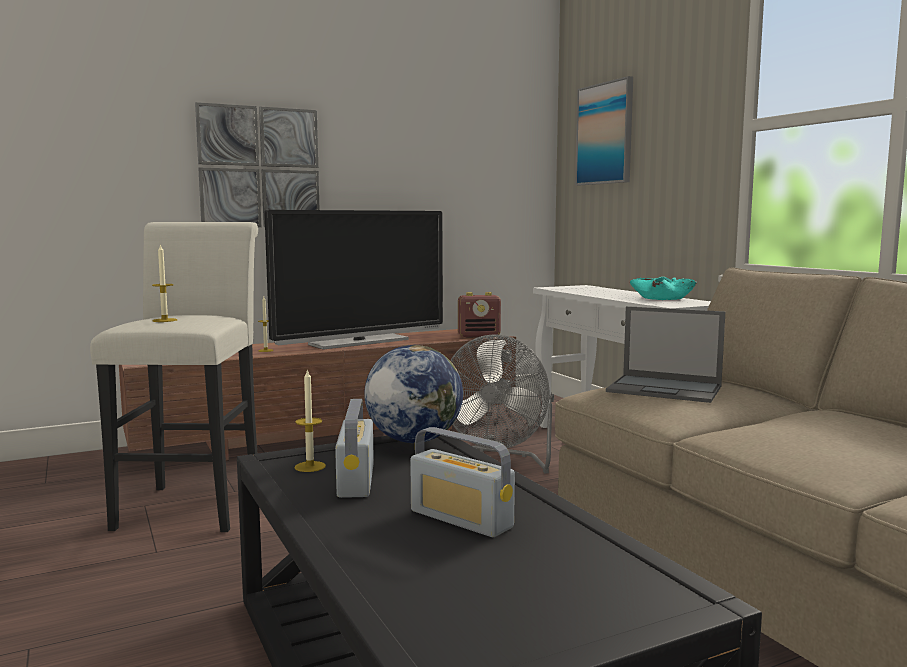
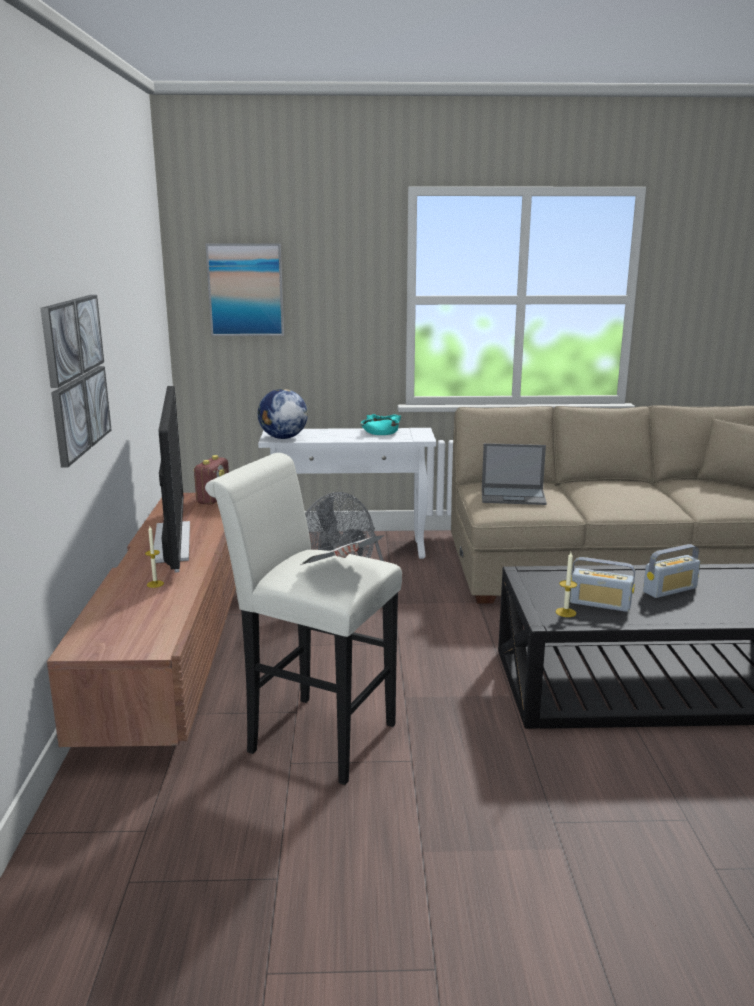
camera: 65 degrees left, 10 degrees up
(164, 320) = (342, 571): candle -> newspaper
(413, 440) = (530, 577): globe -> globe (283, 438)
(666, 389) = (514, 496): laptop -> laptop turned 45 degrees clockwise

